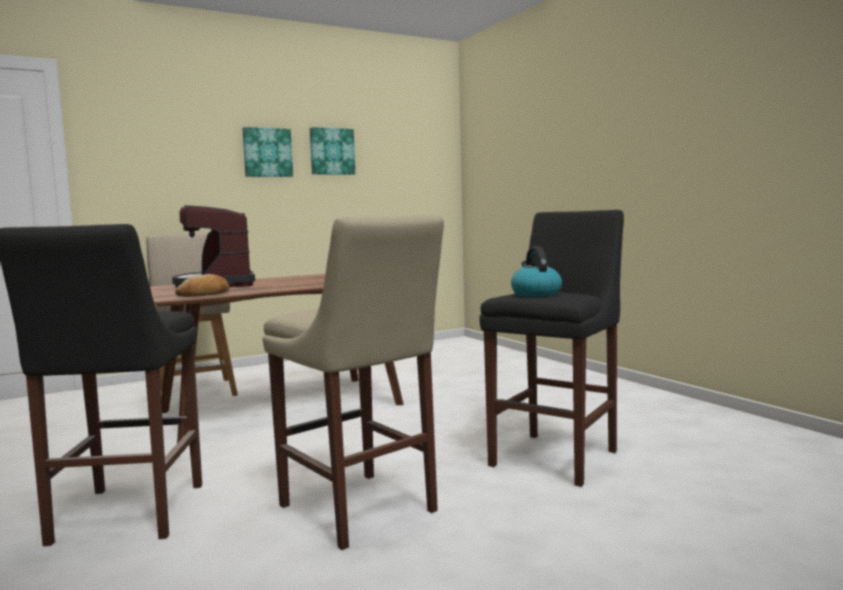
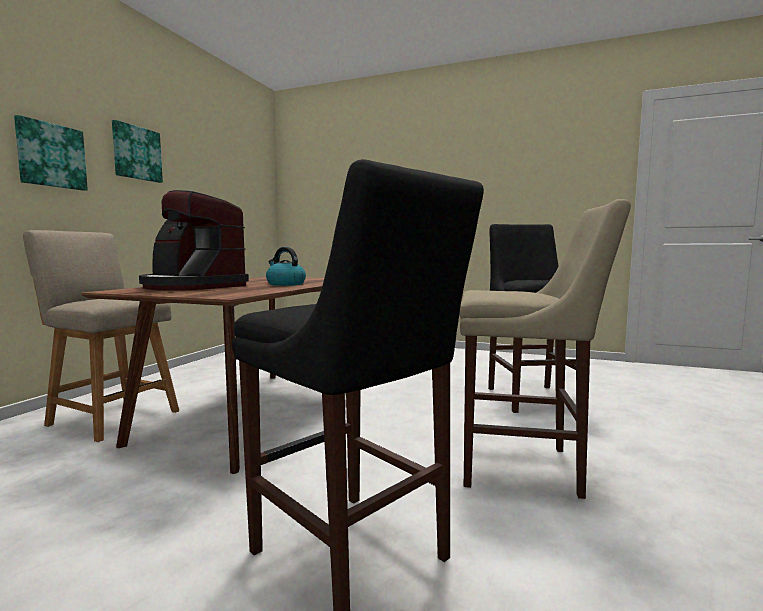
camera: 40 degrees left, 0 degrees up
(204, 294) = (248, 292): bread -> none
(332, 151) = (192, 164): picture -> picture (51, 155)
(535, 294) = (538, 280): kettle -> kettle (285, 284)

